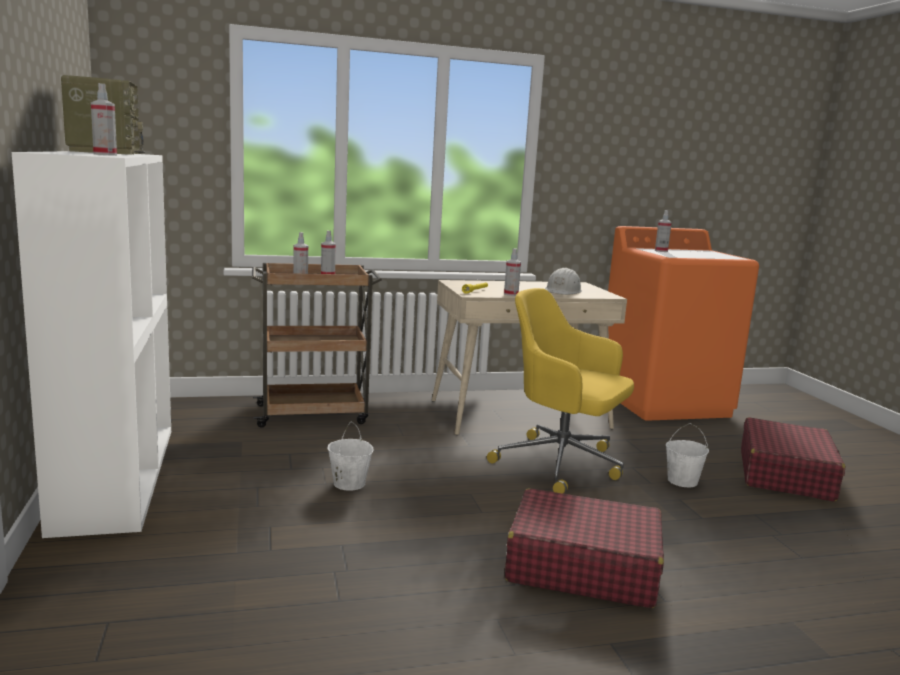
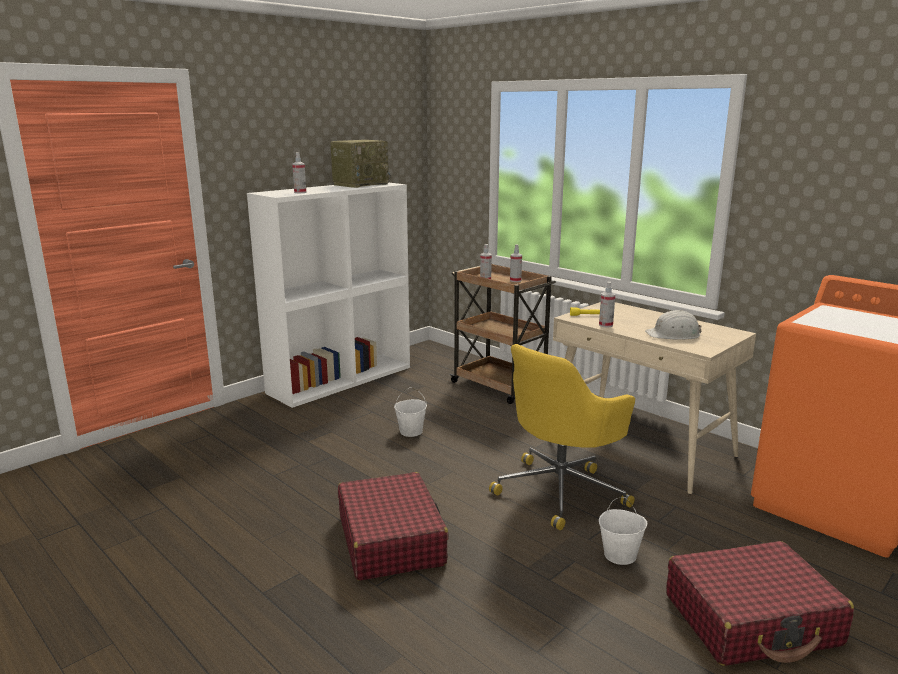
camera: 60 degrees right, 5 degrees up
(562, 464) = (561, 490): yellow office chair -> yellow office chair turned 135 degrees counterclockwise
(661, 251) = (838, 314): spray bottle -> none

